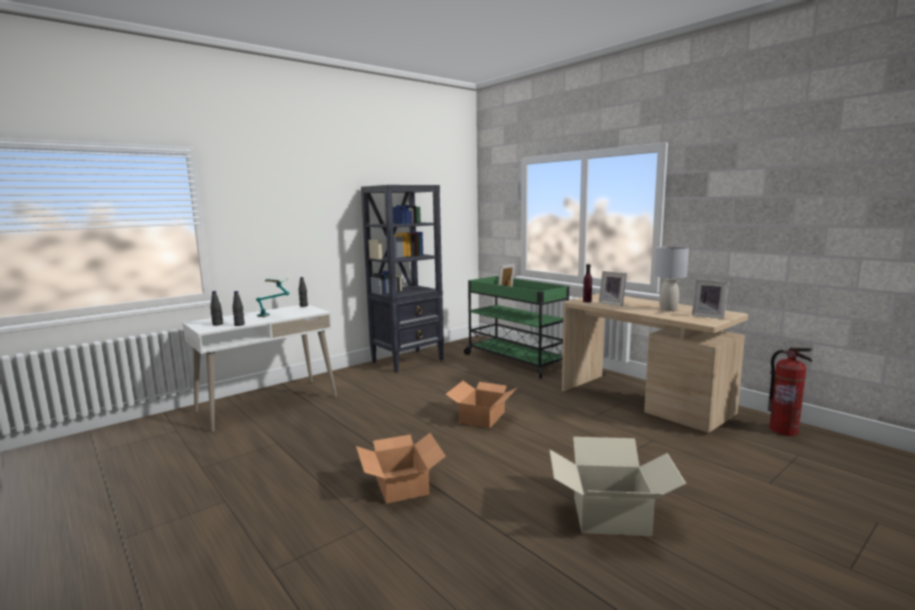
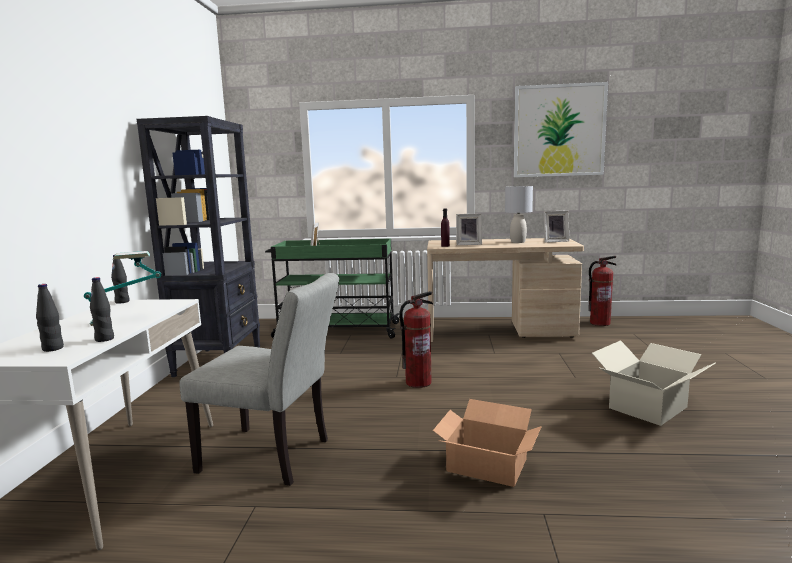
camera: 45 degrees left, 0 degrees up
(327, 425) = (274, 457): none -> grey chair
(483, 417) = (418, 382): cardboard box -> fire extinguisher
(763, 181) = (559, 131): none -> picture

